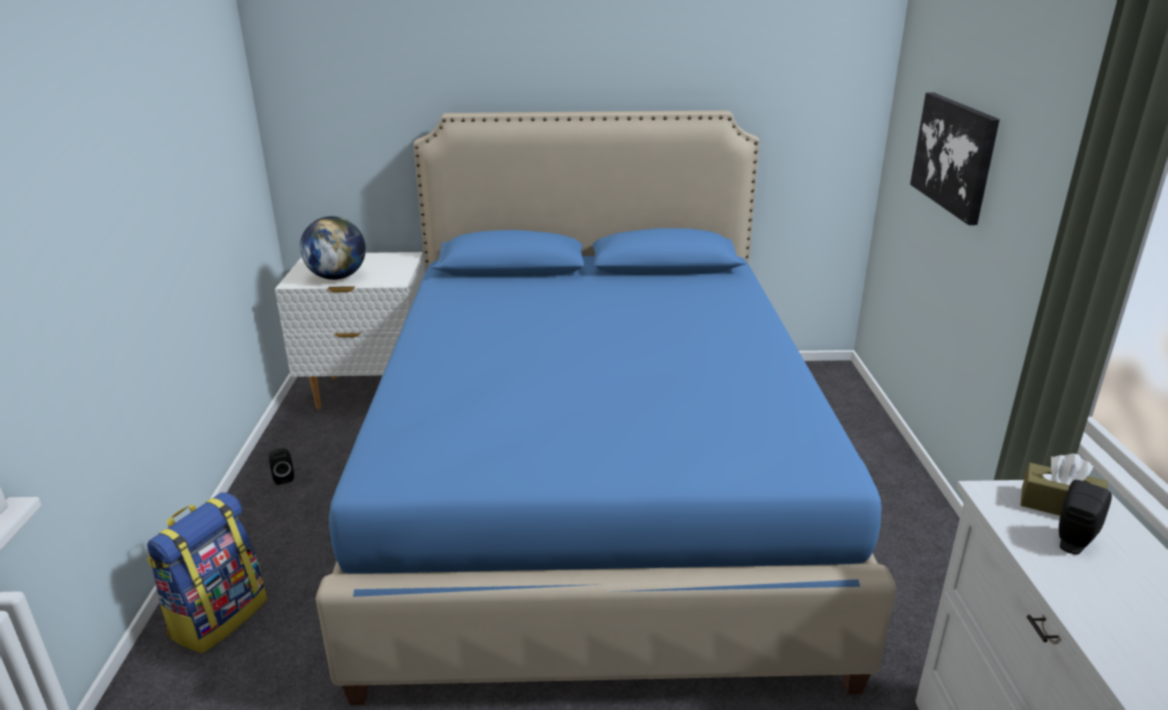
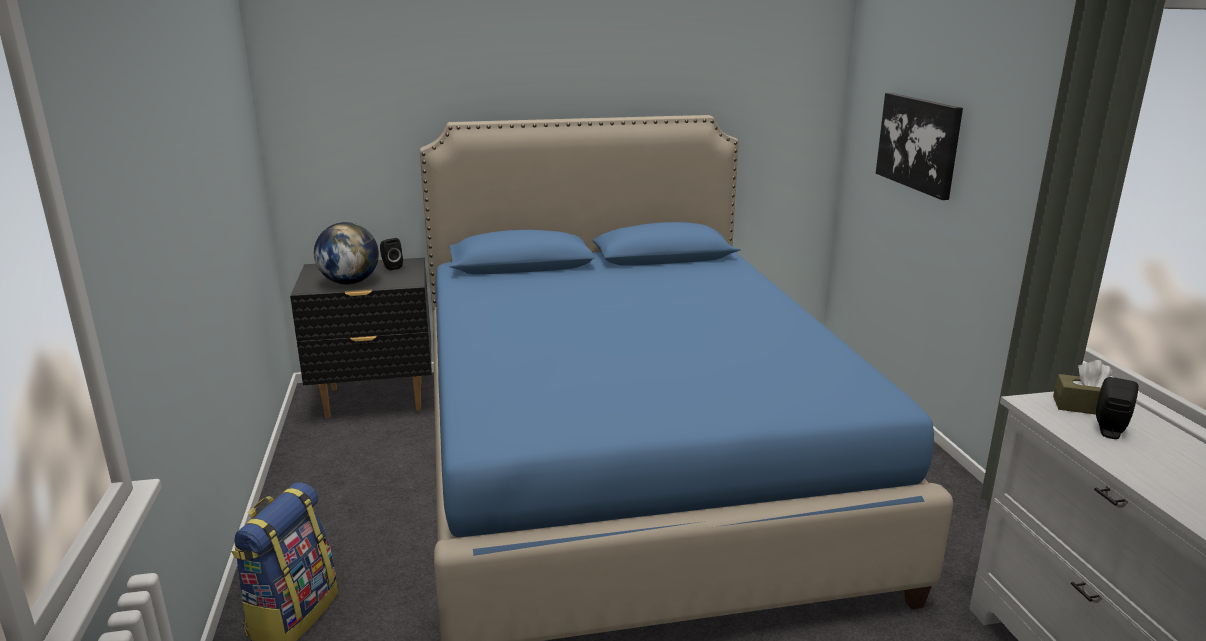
camera: 10 degrees left, 5 degrees down
(283, 477) = (313, 482): black speaker -> black speaker (391, 267)
(369, 392) = (375, 400): white nightstand -> black nightstand

